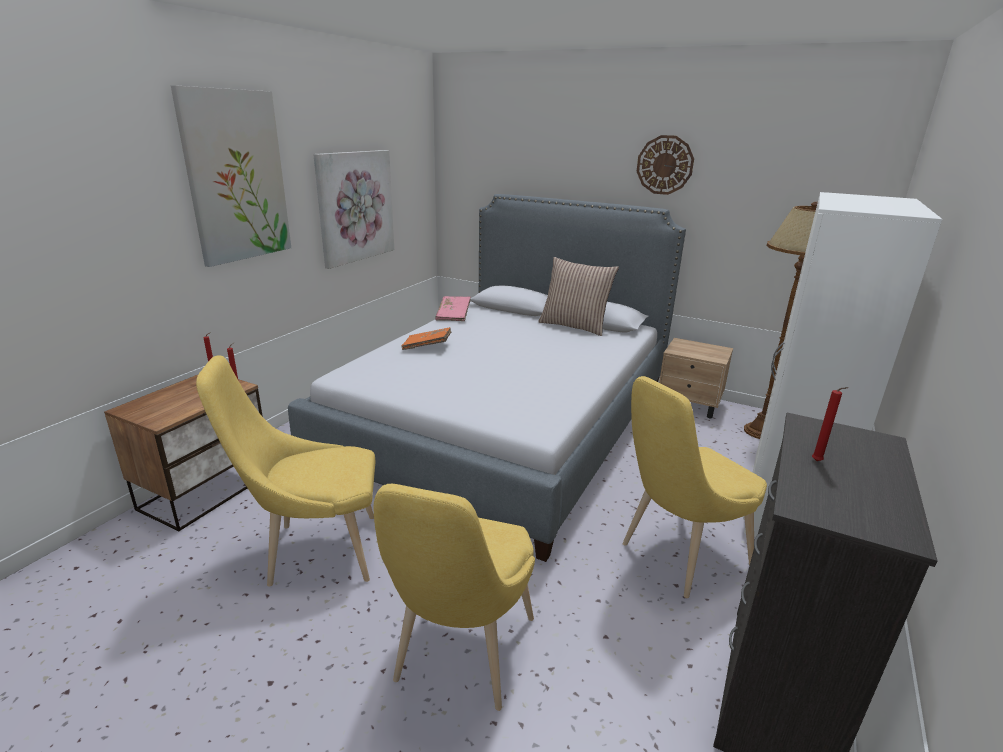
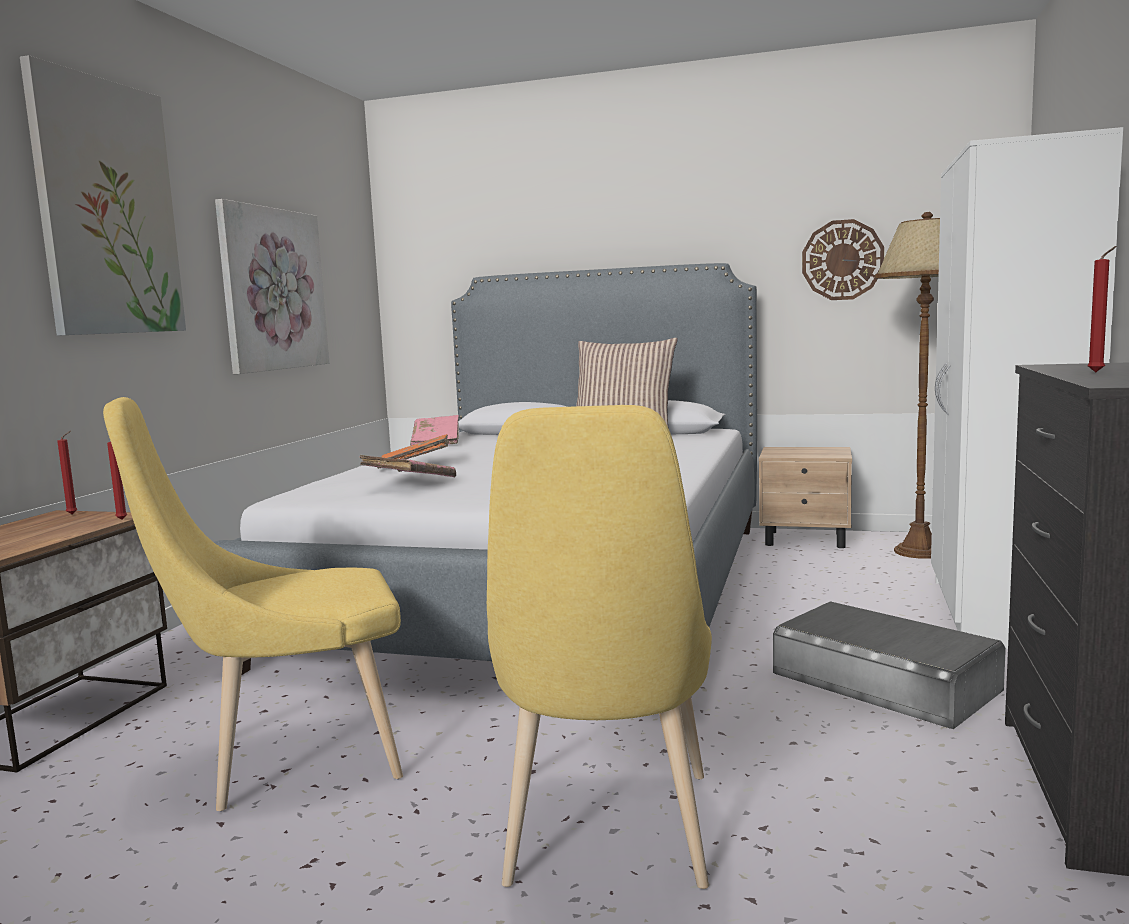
camera: 10 degrees left, 15 degrees down
(412, 374) = (410, 482): none -> pink book
(664, 165) = (712, 208): wall clock -> wall clock (842, 260)
(678, 557) = (883, 681): yellow chair -> grey storage box

